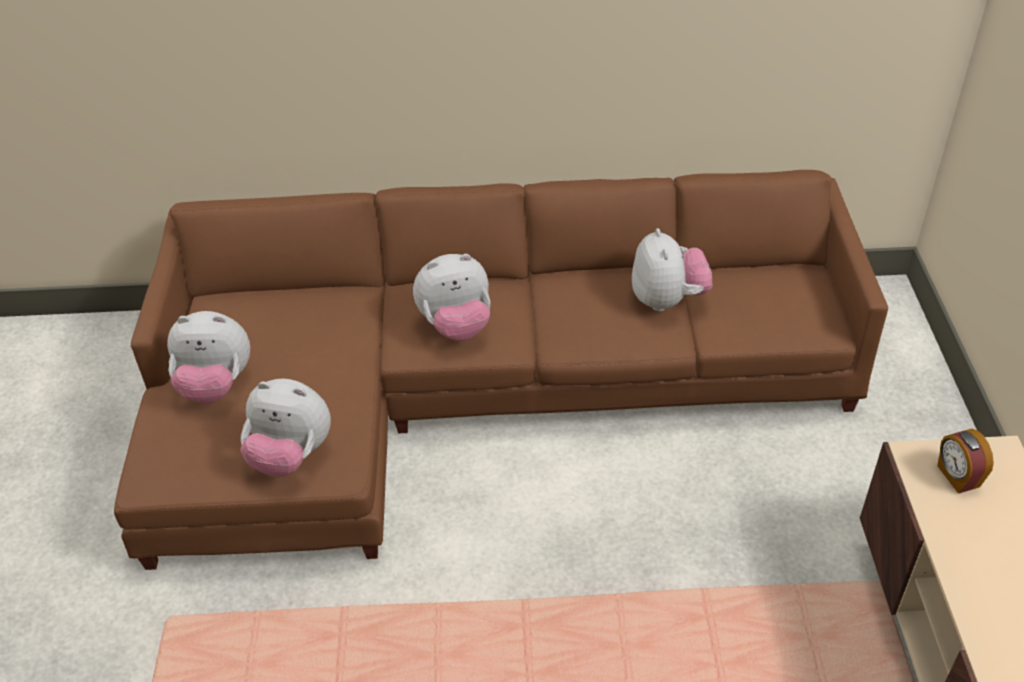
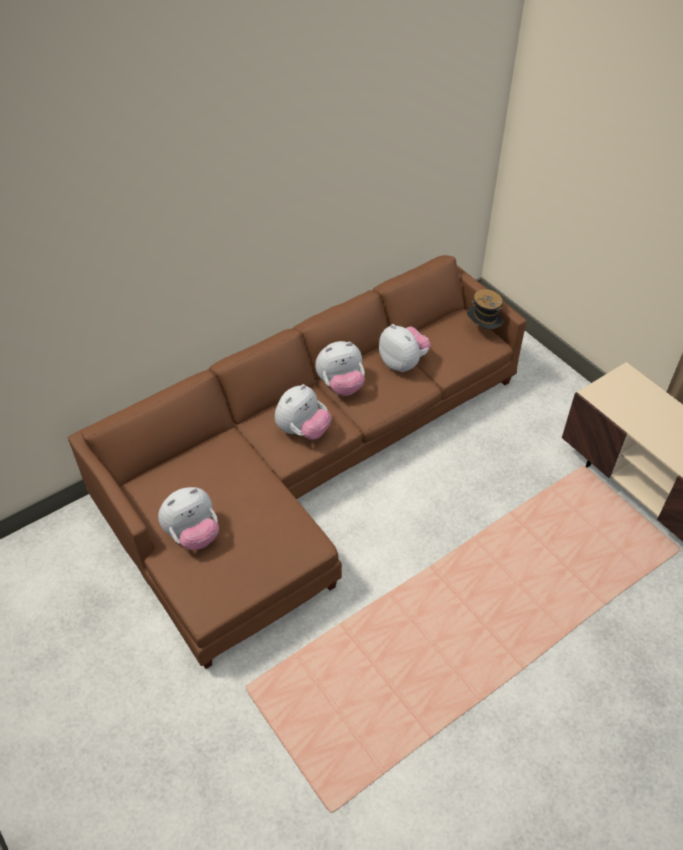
camera: 35 degrees left, 5 degrees up
(291, 456) = (278, 551): plush toy -> plush toy (341, 385)
(826, 304) = (482, 330): none -> hat
(957, 476) = (617, 395): alarm clock -> none

